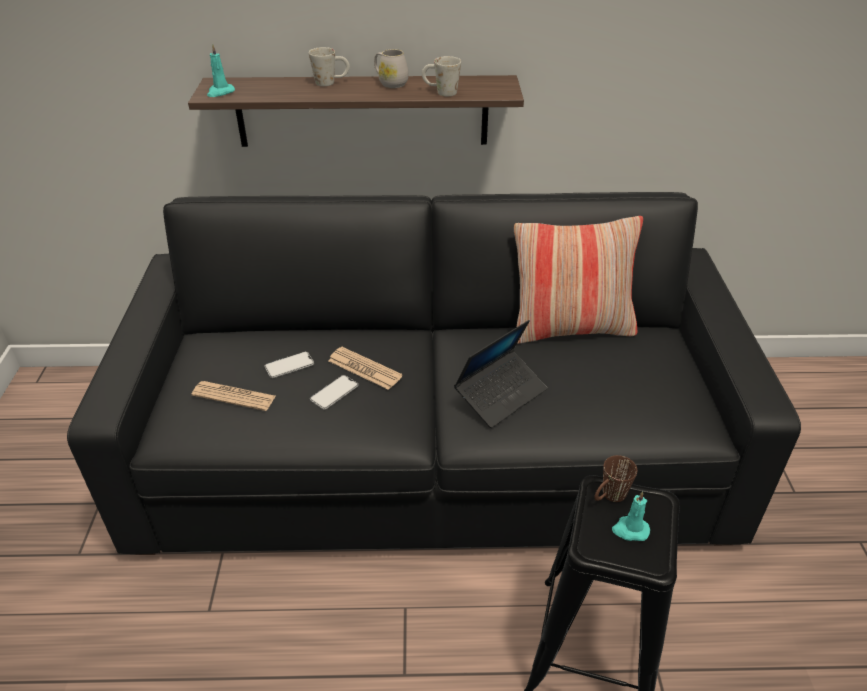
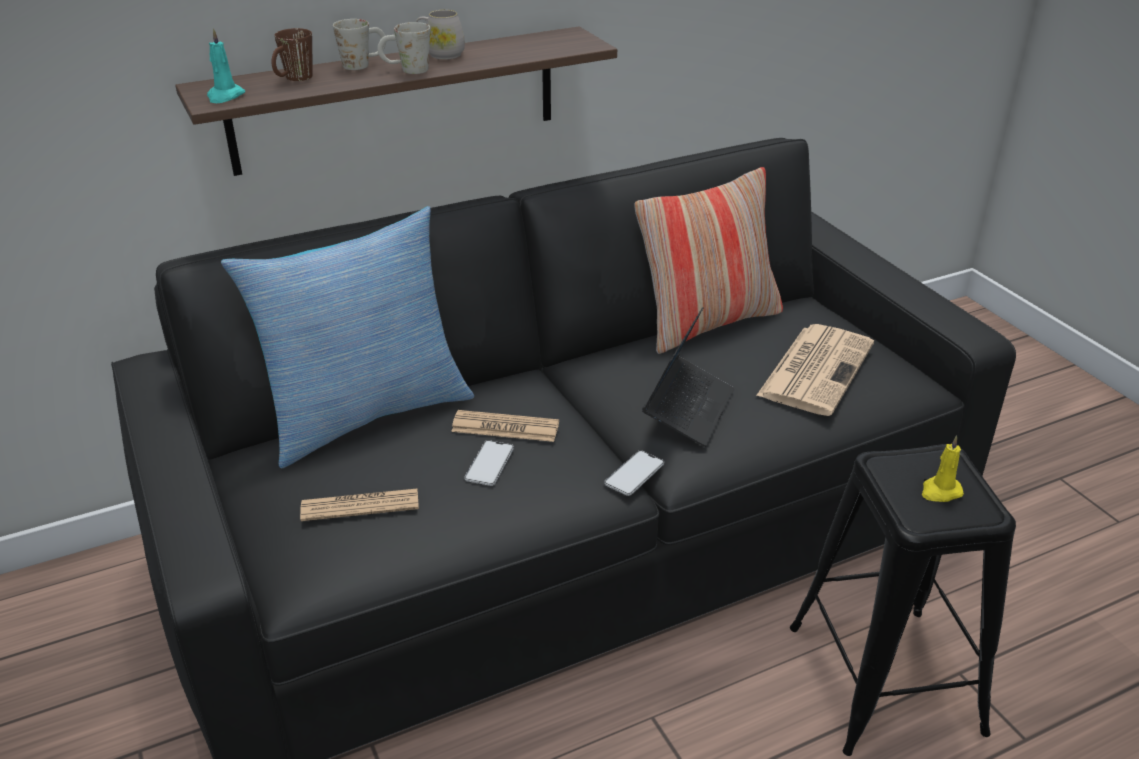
camera: 25 degrees left, 5 degrees down
(287, 331) = (365, 414): none -> pillow
(289, 365) = (405, 449): phone -> phone (634, 473)
(440, 92) = (513, 55): white mug -> white mug (406, 70)
(609, 497) = (896, 468): brown mug -> brown mug (293, 79)
(624, 391) = (816, 369): none -> newspaper
(630, 530) = (940, 491): turquoise candle -> yellow candle

